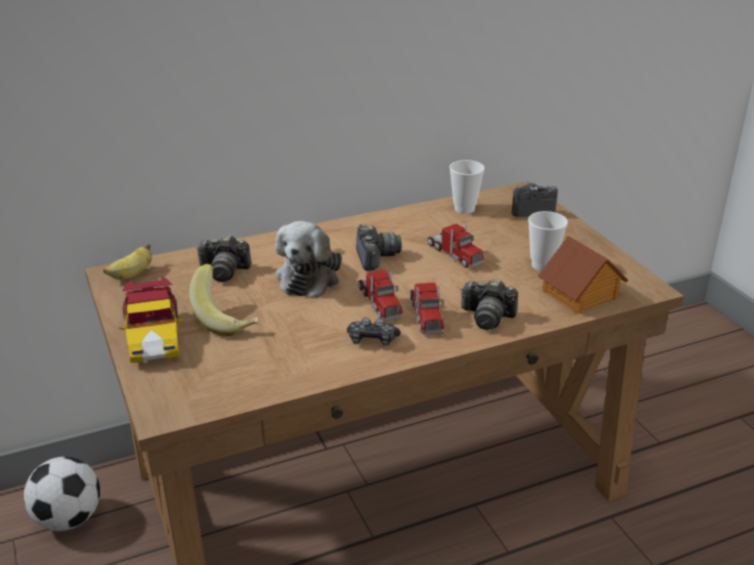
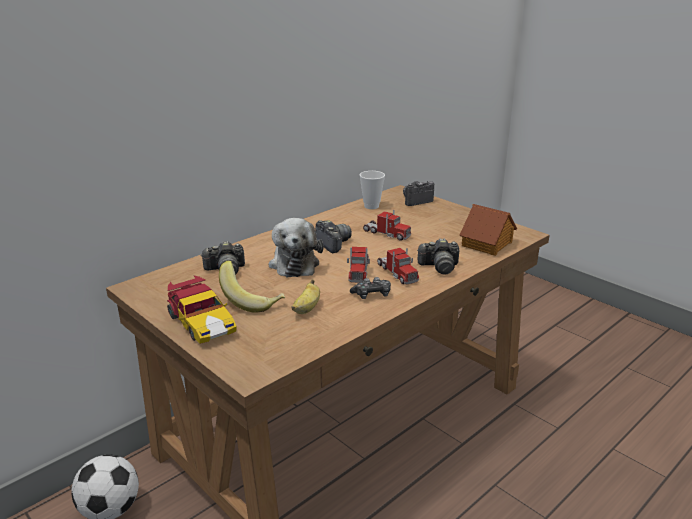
camera: 20 degrees left, 5 degrees down
(131, 275) = (151, 285): banana -> banana (306, 309)
(379, 303) = (358, 271): toy truck -> toy truck turned 45 degrees clockwise
(543, 265) = (450, 231): cup -> none

